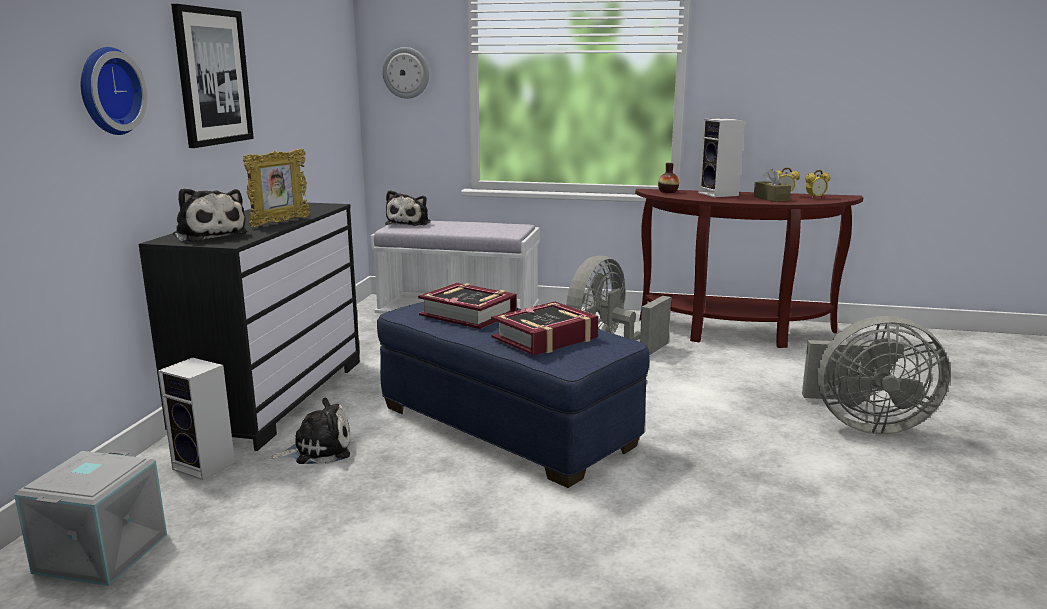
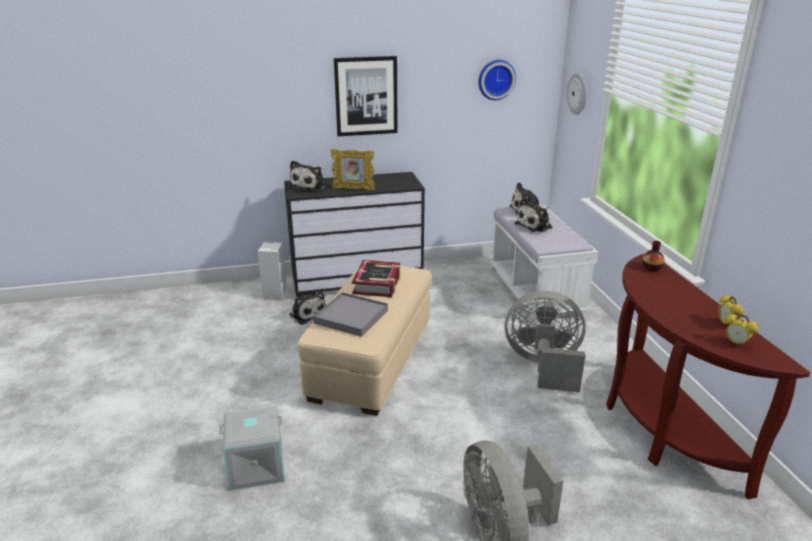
camera: 65 degrees right, 10 degrees up
(103, 554) = (198, 303): grey storage box -> grey storage box (256, 468)
(107, 91) = (277, 106): wall clock -> wall clock (495, 79)
(455, 227) = (535, 225): none -> plush toy
(505, 426) = (371, 360): blue ottoman -> beige ottoman
(545, 338) = (351, 317): book -> grey tray
(719, 194) = (675, 292): speaker -> none
(771, 198) = (691, 319): brown tissue box -> none

